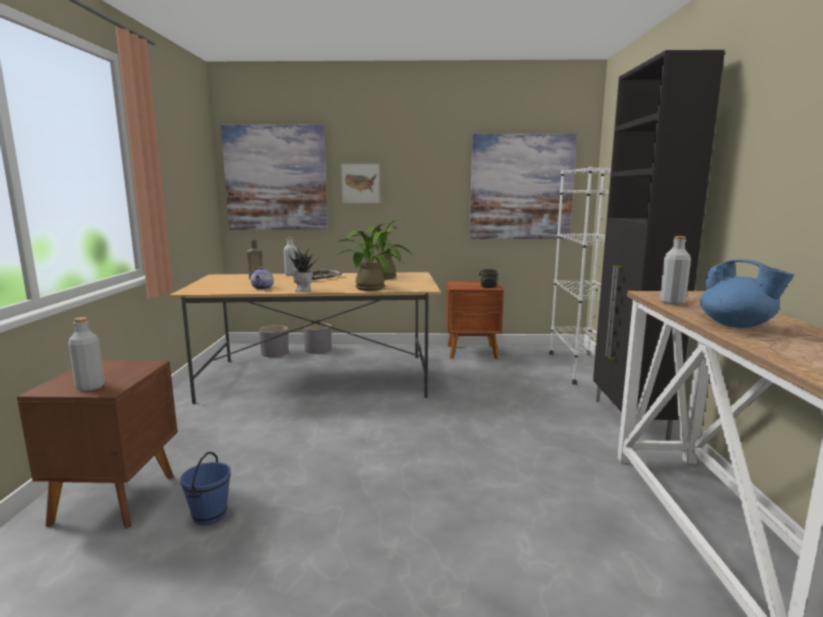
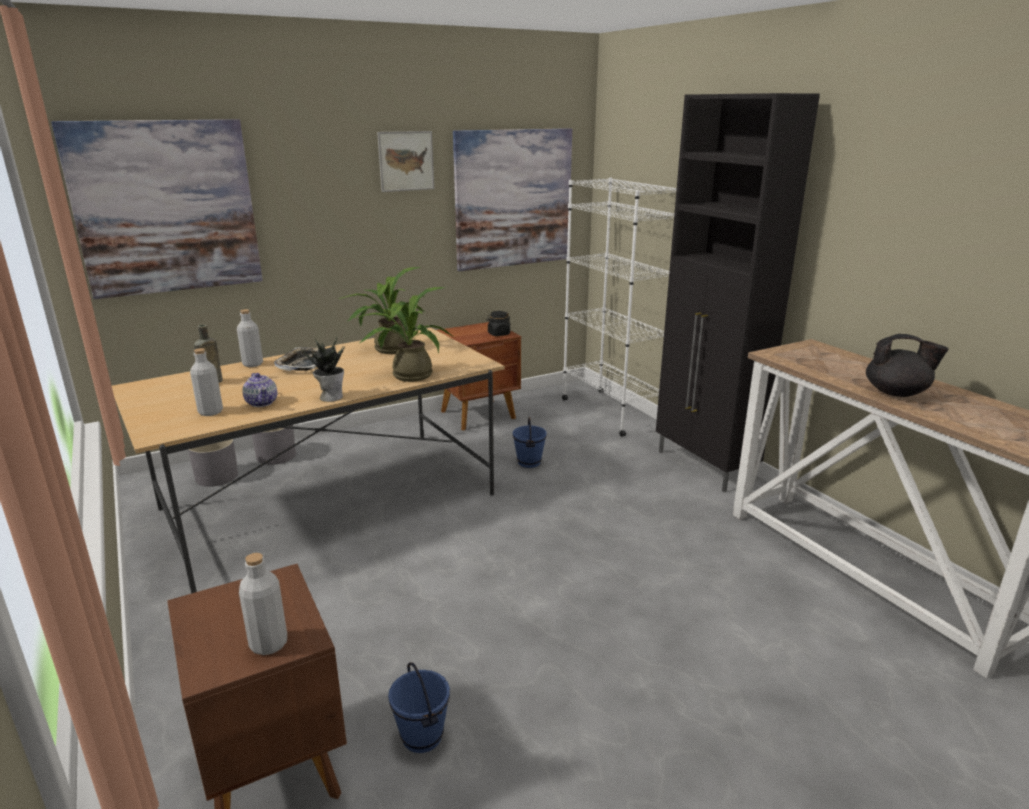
camera: 30 degrees left, 10 degrees up
(360, 183) = (305, 207): picture -> picture (406, 161)
(476, 385) = (529, 462): none -> blue bucket
(672, 302) = (810, 366): grey bottle -> grey bottle (210, 412)
(737, 325) = (897, 393): blue teapot -> black teapot

